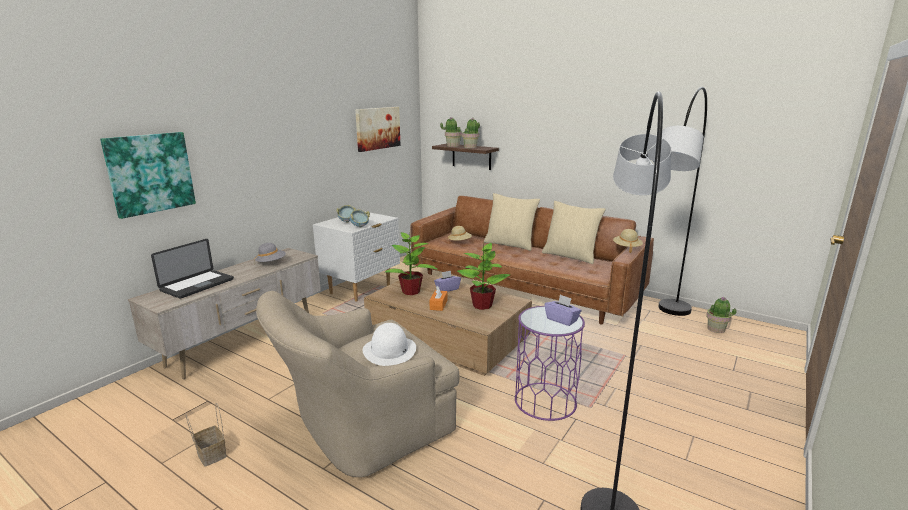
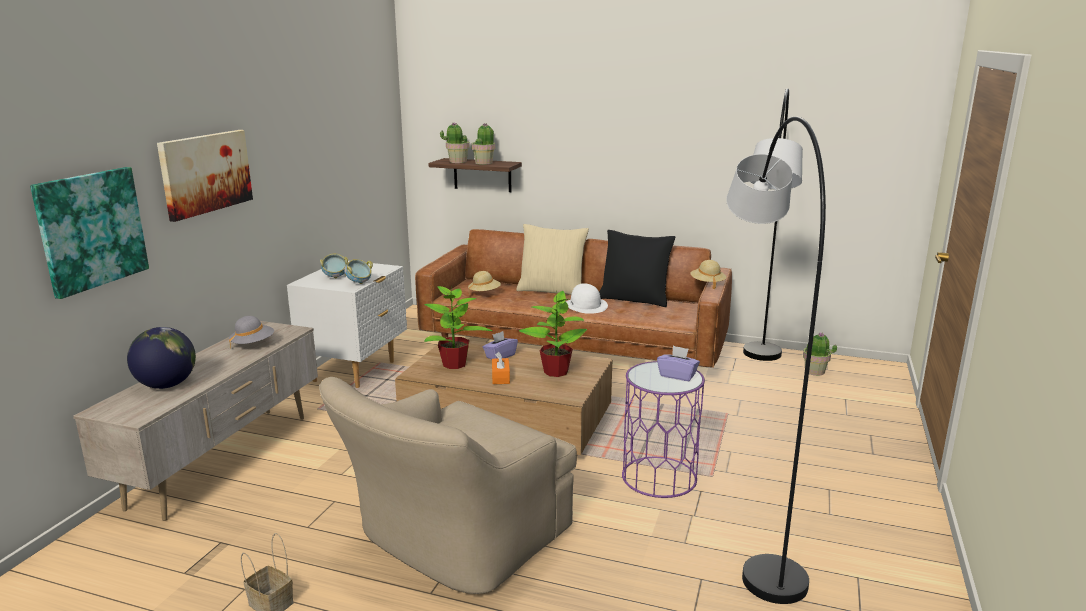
camera: 15 degrees left, 0 degrees up
(197, 285) = (167, 385): laptop -> globe
(377, 128) = (354, 142): picture -> picture (205, 173)
(389, 350) = (486, 436): white hat -> white hat (585, 305)
(570, 256) = (634, 299): beige pillow -> black pillow

